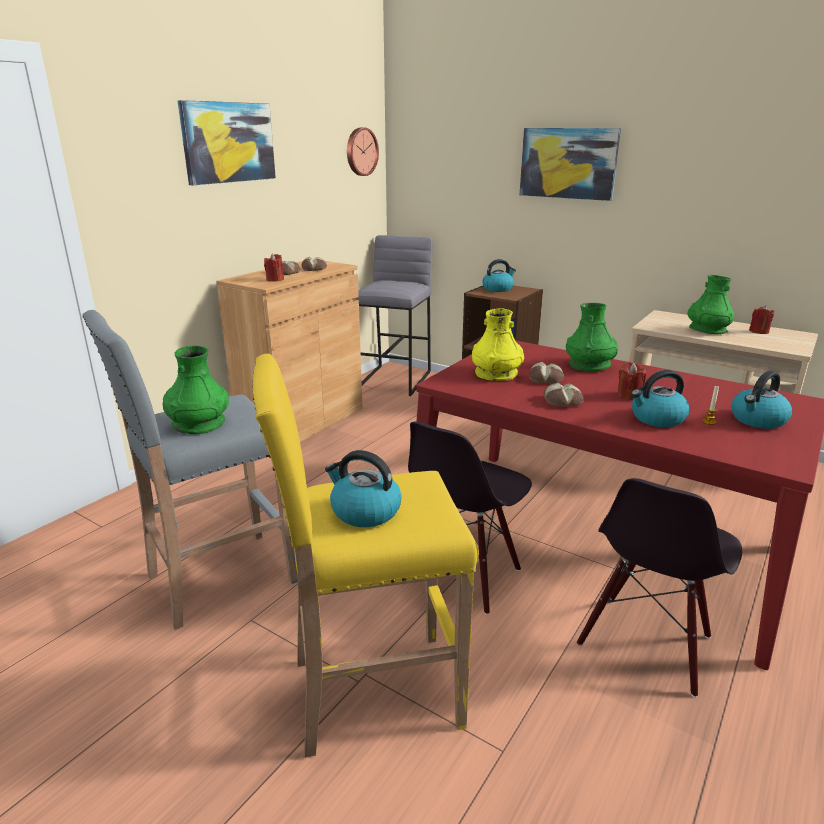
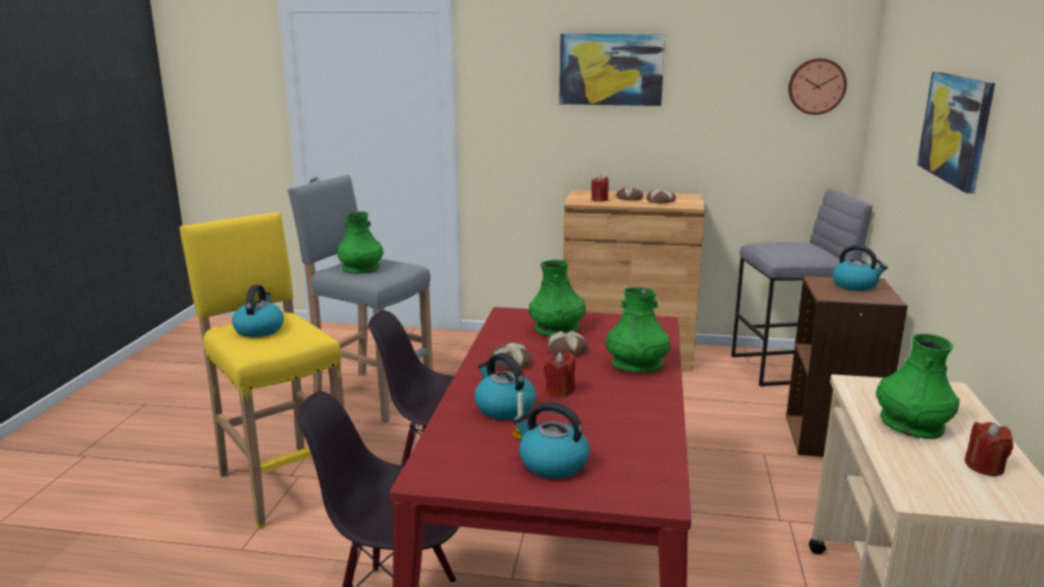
camera: 65 degrees right, 5 degrees down
(496, 373) = (557, 329): yellow vase -> green vase

